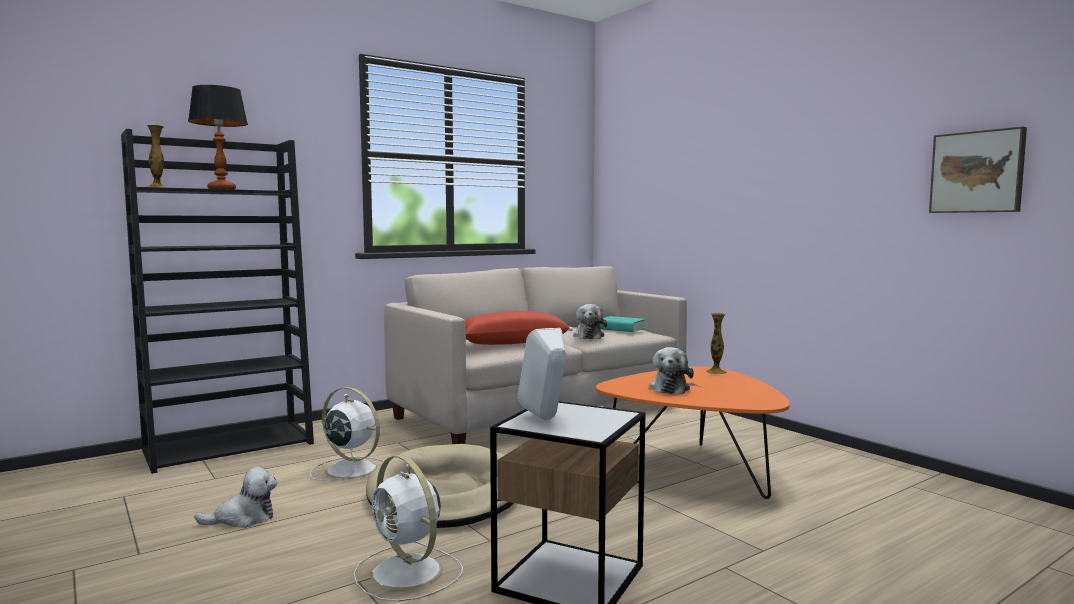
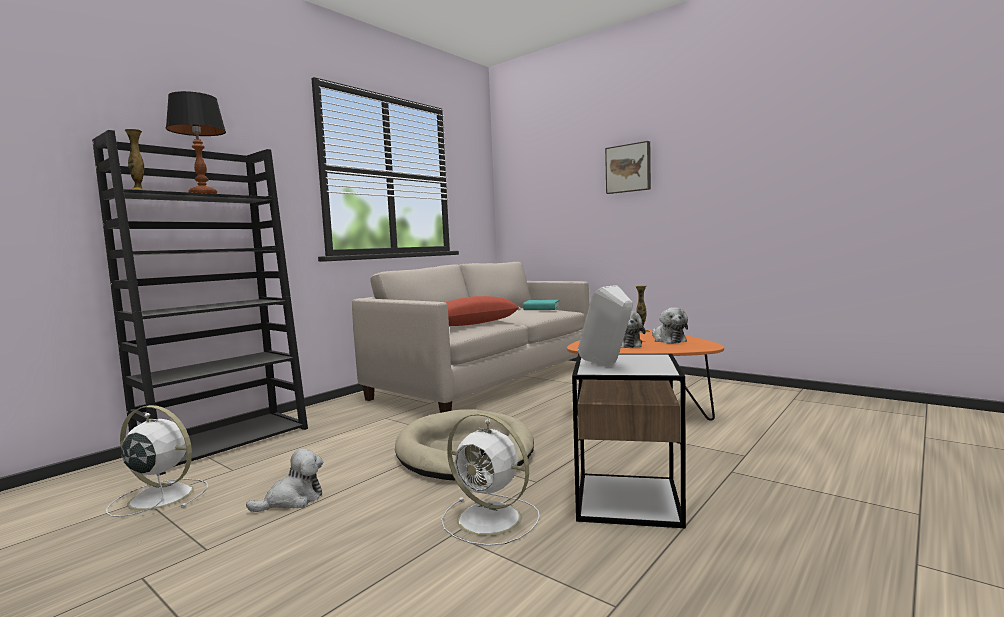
camera: 15 degrees left, 0 degrees up
(349, 469) = (360, 444): white fan -> white fan (159, 497)
(588, 336) = (524, 315): plush toy -> plush toy (668, 340)
(977, 172) = (819, 170): picture -> picture (628, 168)

